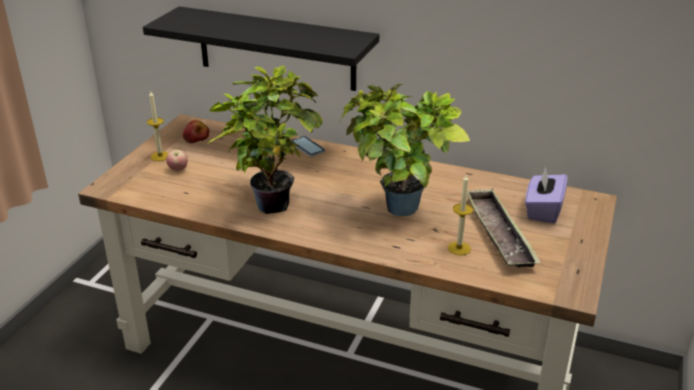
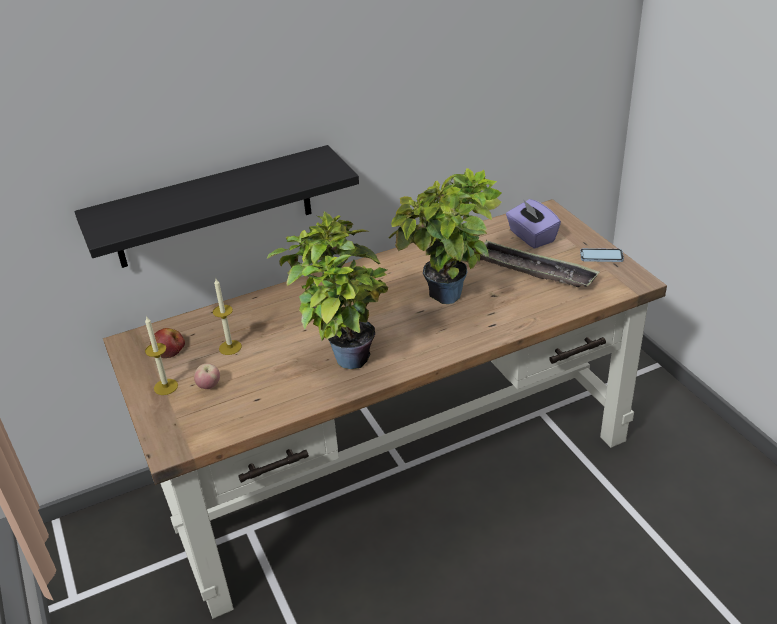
camera: 45 degrees left, 5 degrees up
(307, 147) = (286, 294): phone -> phone (601, 256)
(459, 248) = (530, 298): candle -> candle (230, 347)

